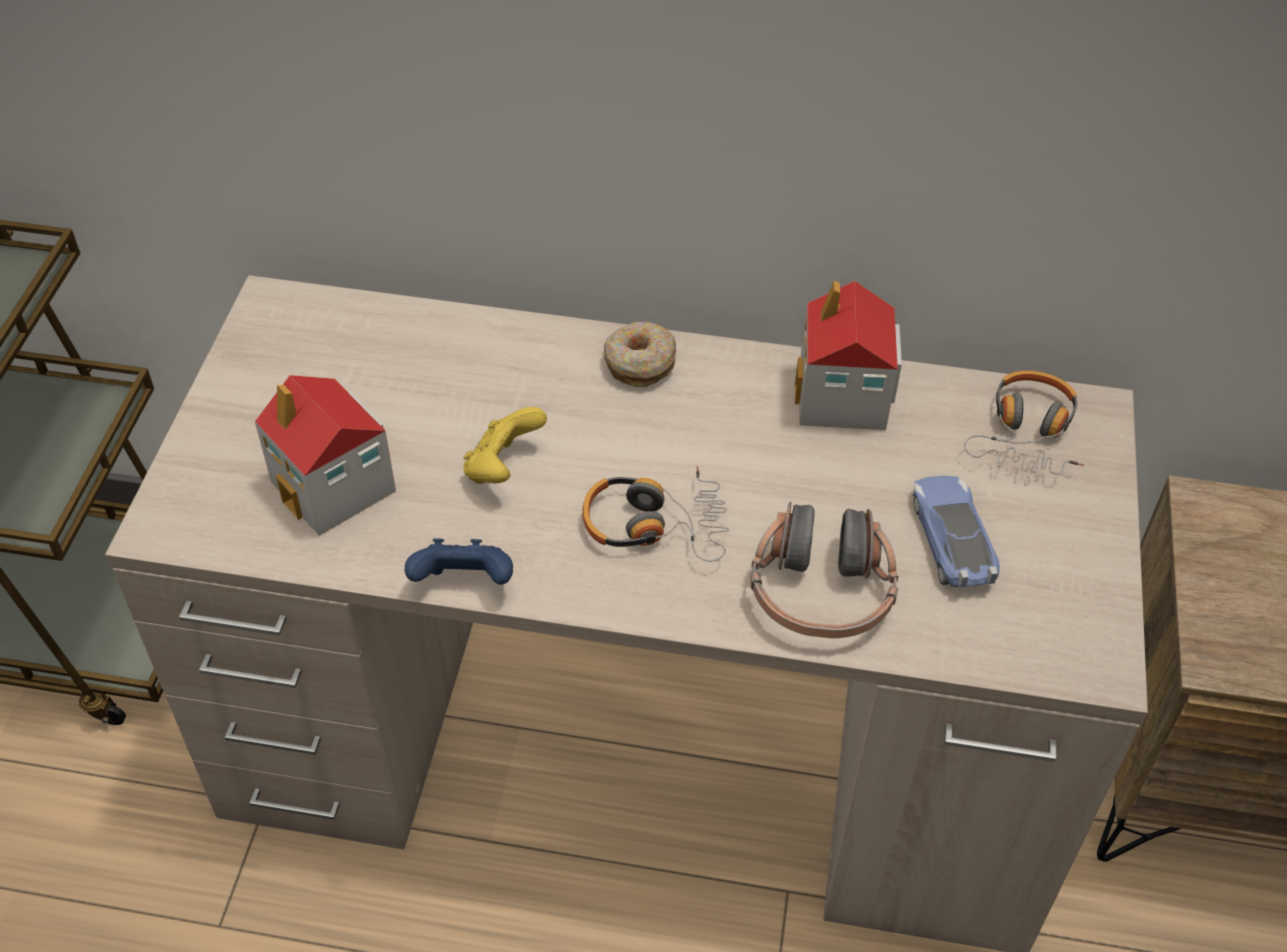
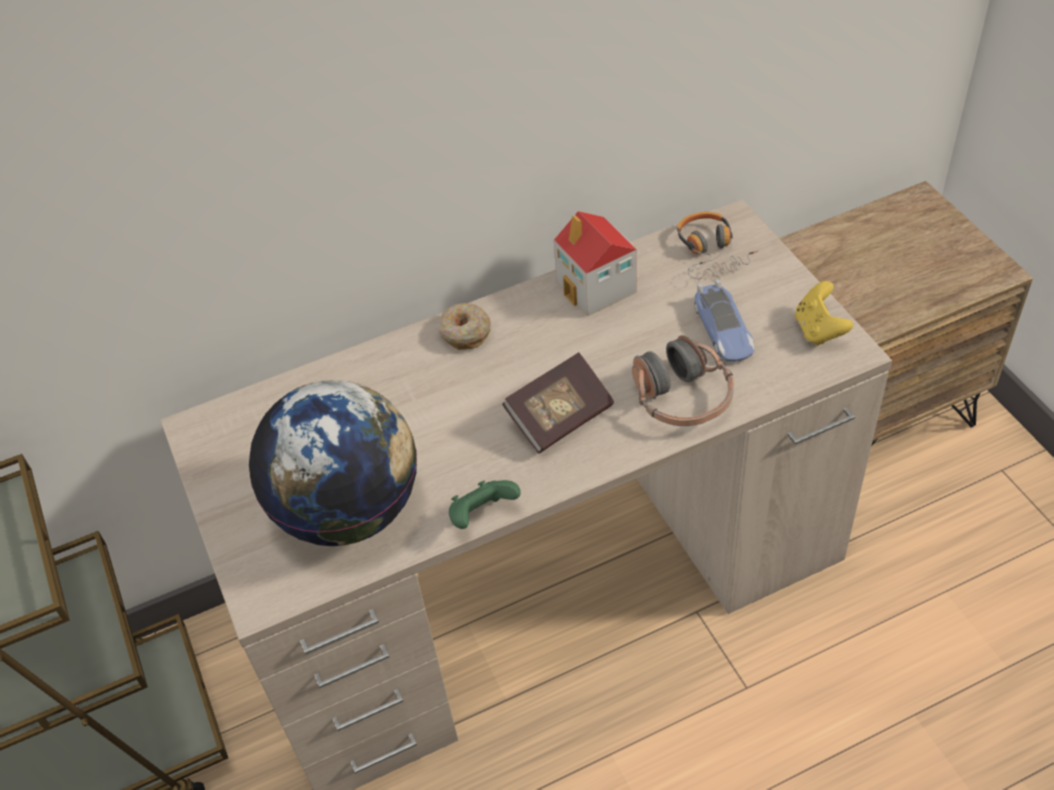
camera: 30 degrees left, 0 degrees up
(334, 487) = (349, 510): toy house -> globe
(464, 583) = (482, 515): blue game controller -> green game controller
(503, 468) = (441, 438): yellow game controller -> yellow game controller (819, 330)
(655, 524) = (560, 417): headphones -> book
(952, 539) = (723, 330): toy car -> toy car turned 150 degrees counterclockwise

